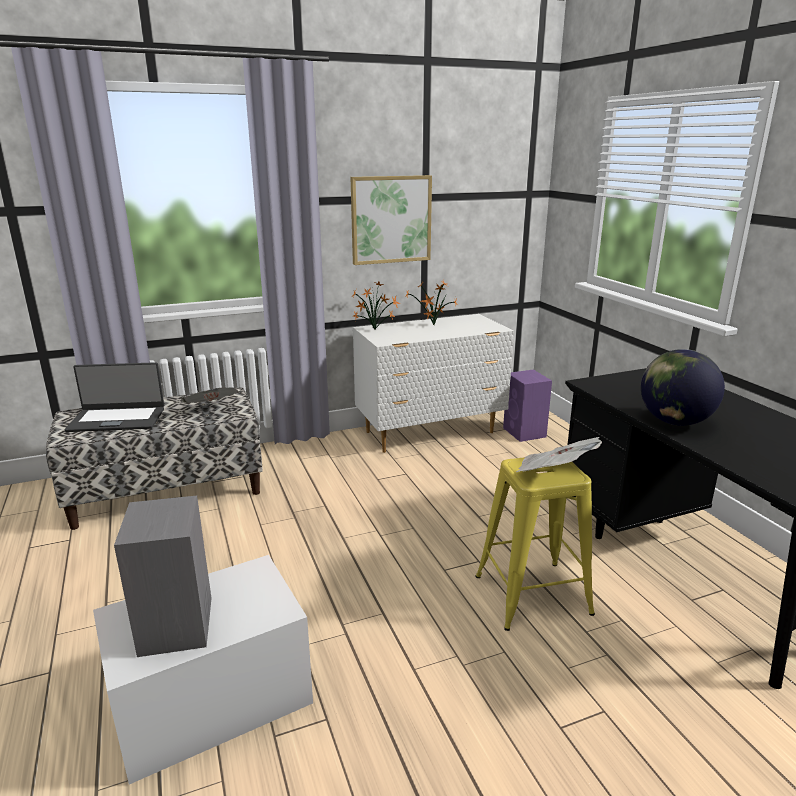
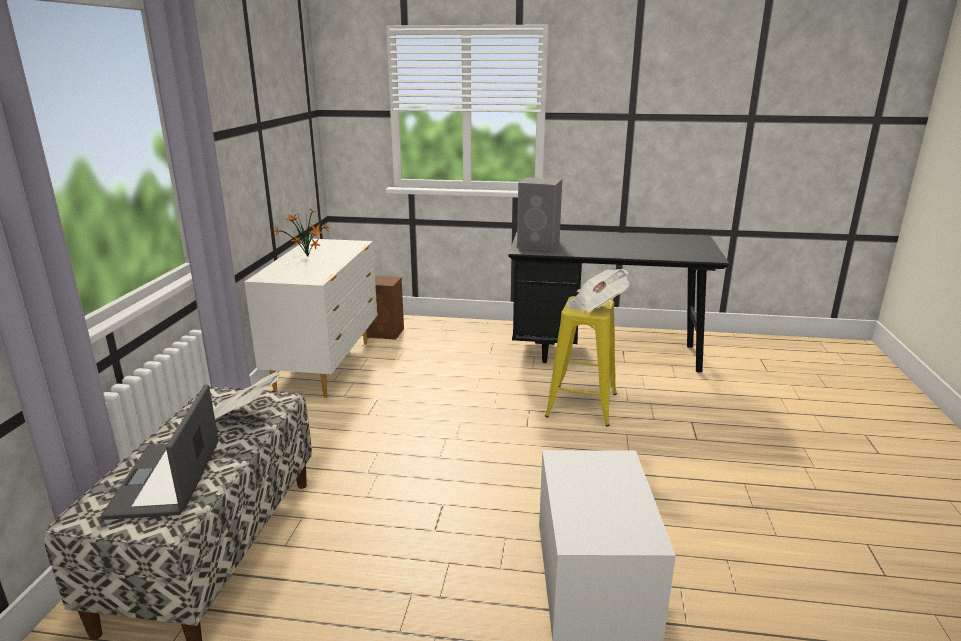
camera: 60 degrees left, 0 degrees up
(117, 419) = (168, 479): laptop -> laptop turned 150 degrees clockwise
(176, 627) = (614, 510): grey speaker -> grey speaker (539, 245)
(375, 330) = (274, 276): potted plant -> none
(391, 219) = (245, 153): picture -> none
(525, 433) = (386, 333): purple speaker -> brown speaker
(674, 421) = (602, 251): globe -> none

